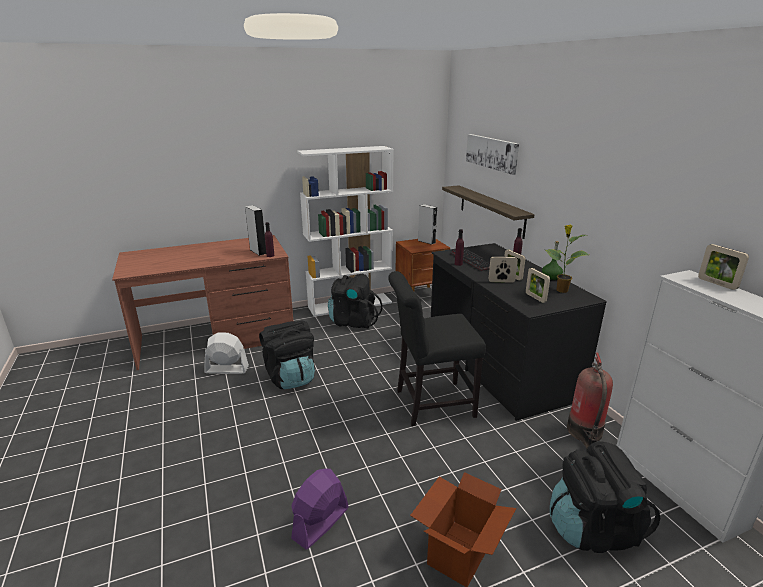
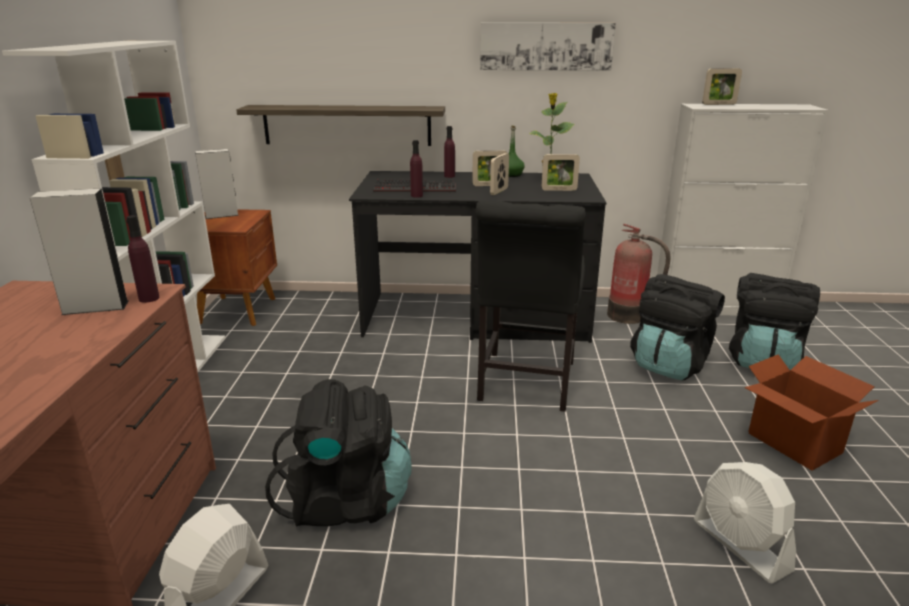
camera: 65 degrees left, 0 degrees up
(320, 523) = (741, 545): purple fan -> white fan
(353, 321) = (235, 387): black backpack -> black backpack (670, 364)
(492, 153) = (328, 35): picture -> picture (546, 46)

